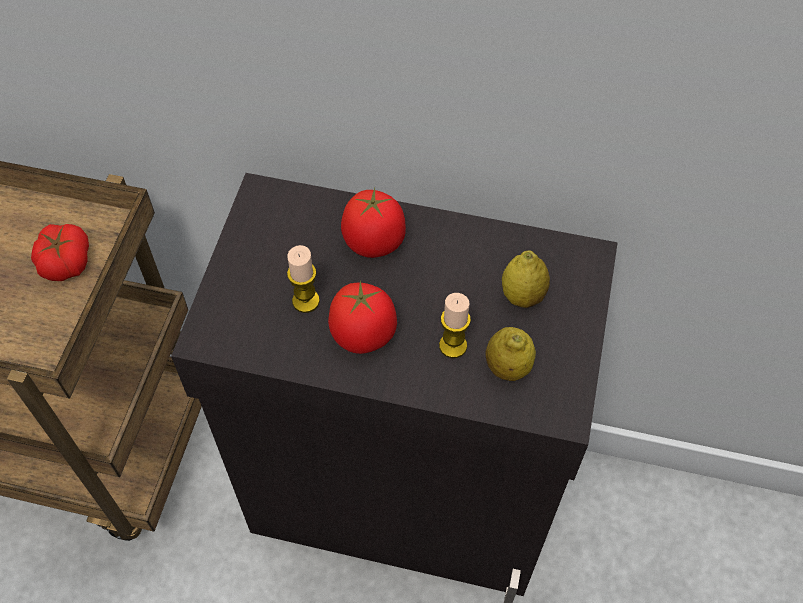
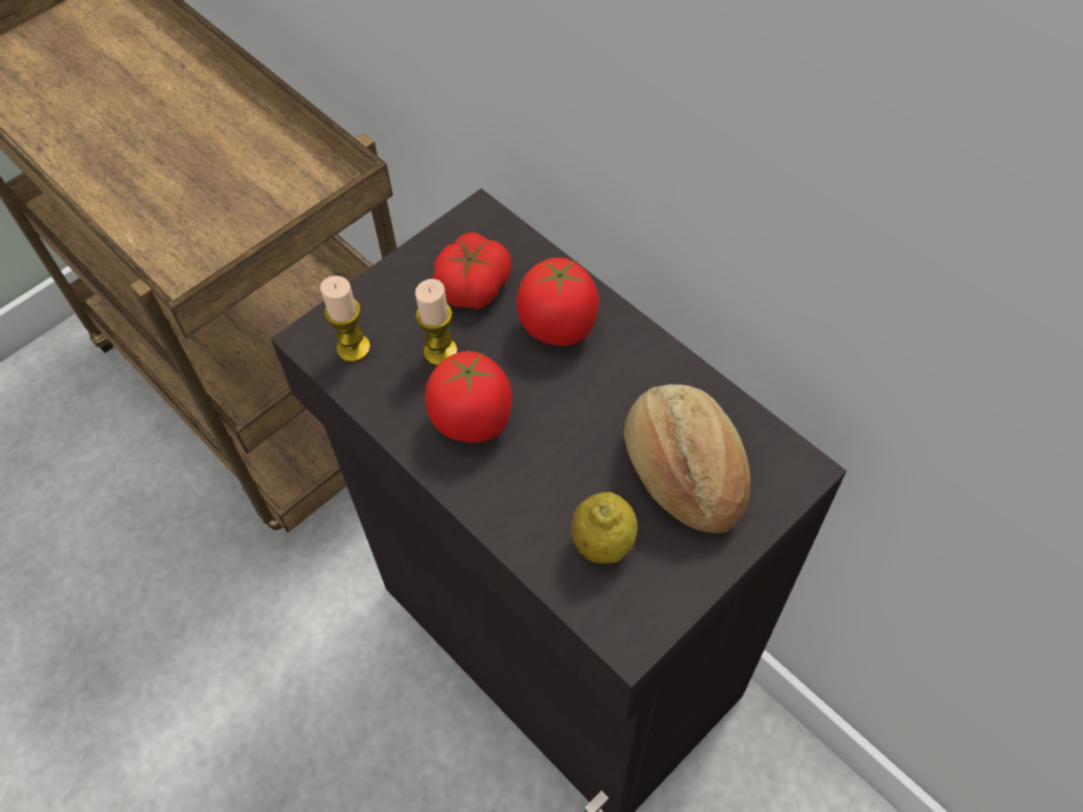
camera: 35 degrees right, 0 degrees up
(65, 262) = (274, 203): tomato -> tomato (472, 285)
(453, 346) = (559, 485): candle -> candle (353, 348)
(522, 296) = (681, 472): lemon -> bread

